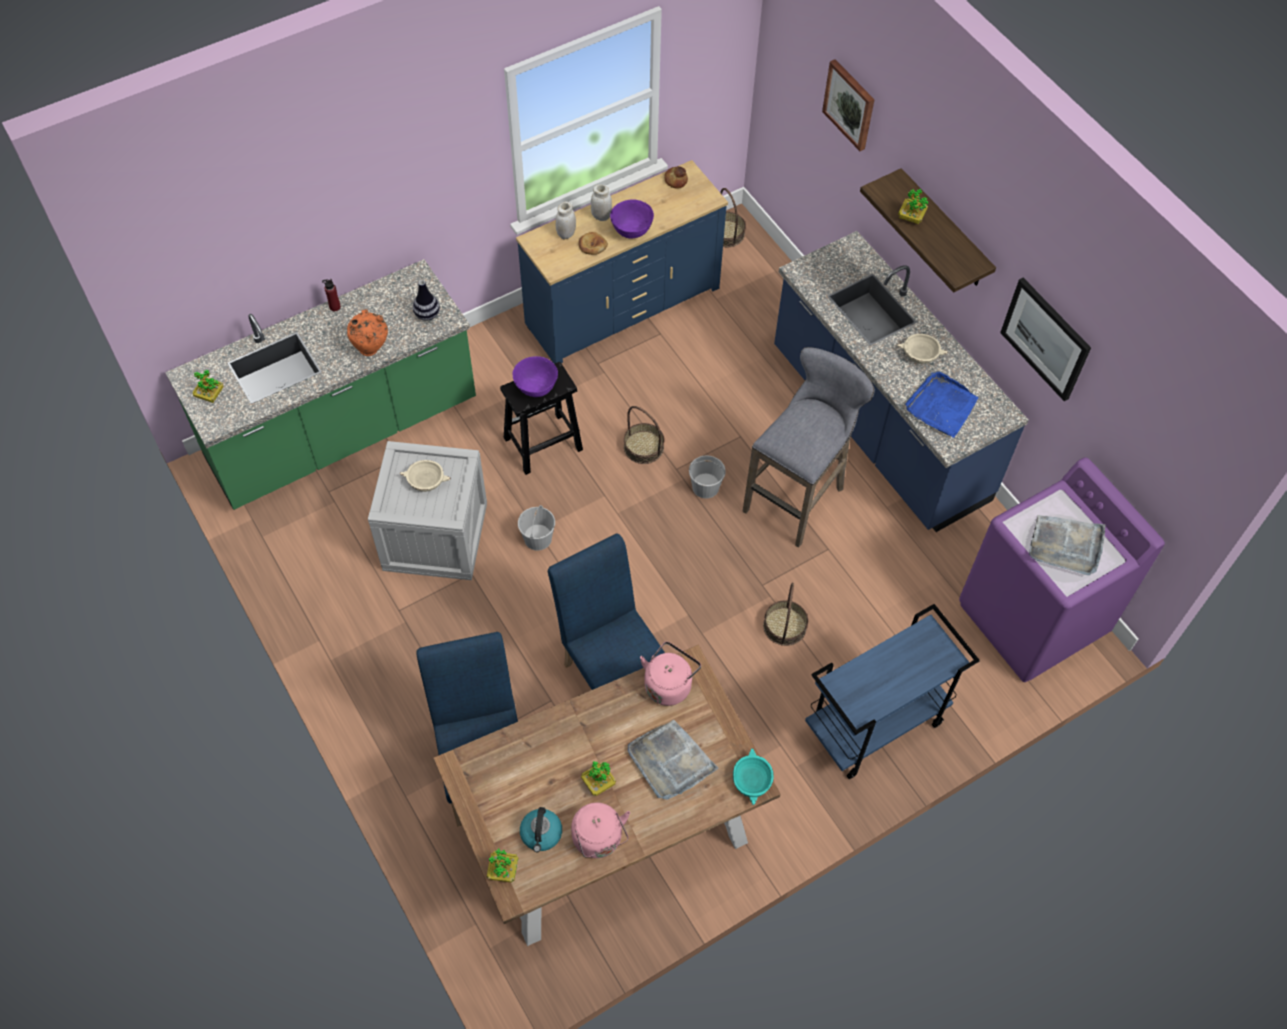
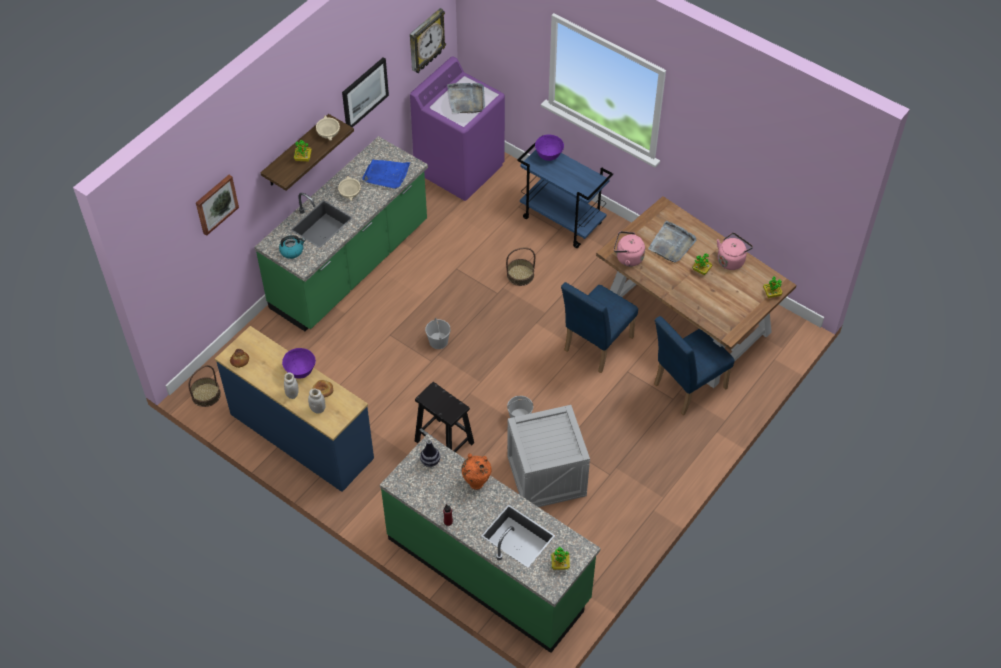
camera: 110 degrees left, 5 degrees down
(425, 481) = (544, 440): beige bowl -> beige bowl (328, 132)
(536, 388) = (443, 404): purple bowl -> purple bowl (548, 156)
(541, 834) = (743, 284): kettle -> kettle (292, 251)
(643, 447) = (421, 384): basket -> none
(752, 781) = (662, 208): turquoise bowl -> none
(797, 497) = (425, 293): grey stool -> none
(877, 426) = (350, 266): blue counter -> green counter
(1153, 454) = (425, 41): none -> wall clock

